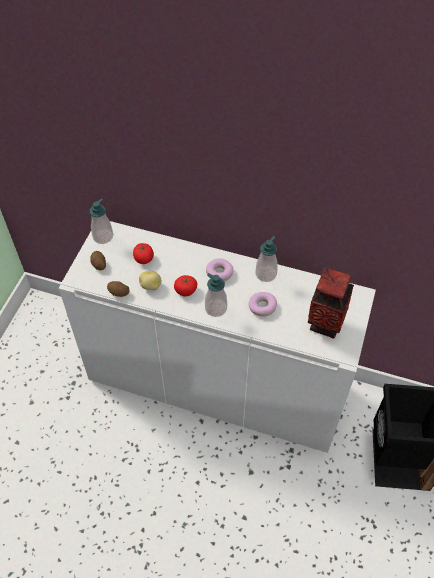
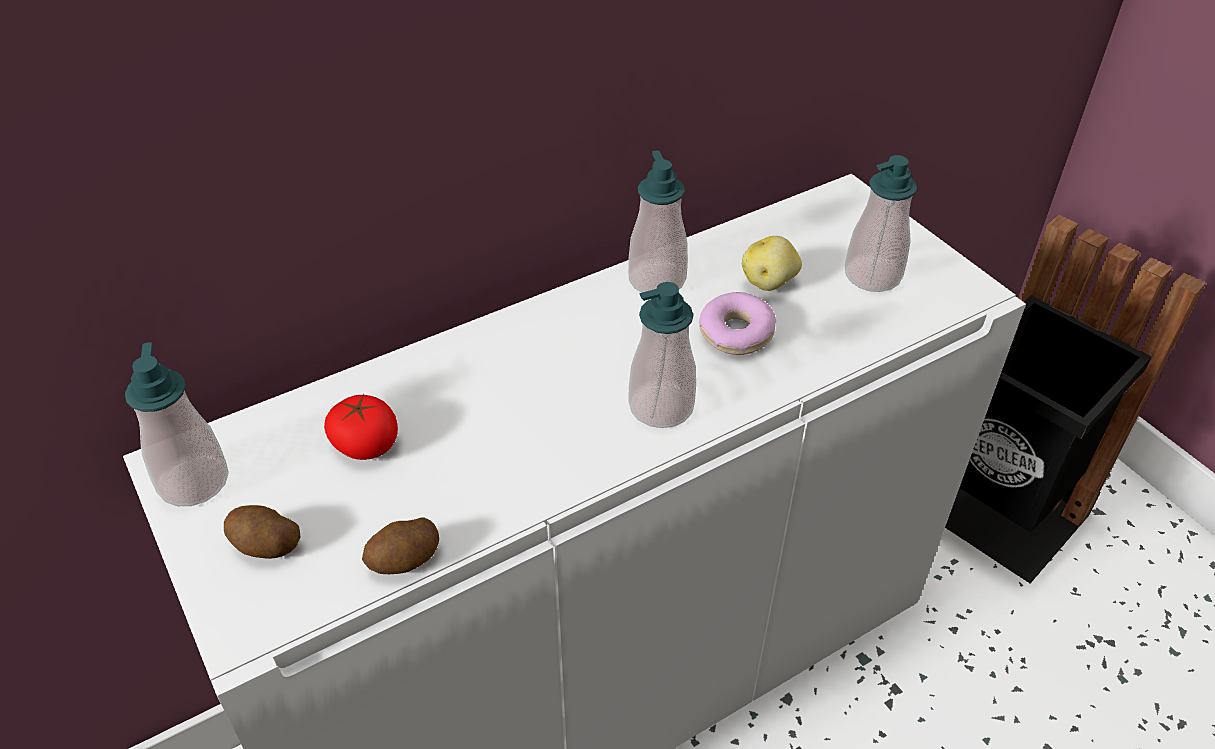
camera: 50 degrees left, 10 degrees down
(151, 286) = (464, 482): potato -> potato (769, 282)
(186, 290) = (552, 426): tomato -> none
(219, 273) = (571, 343): donut -> none
(325, 324) = (872, 275): vase -> soap dispenser

